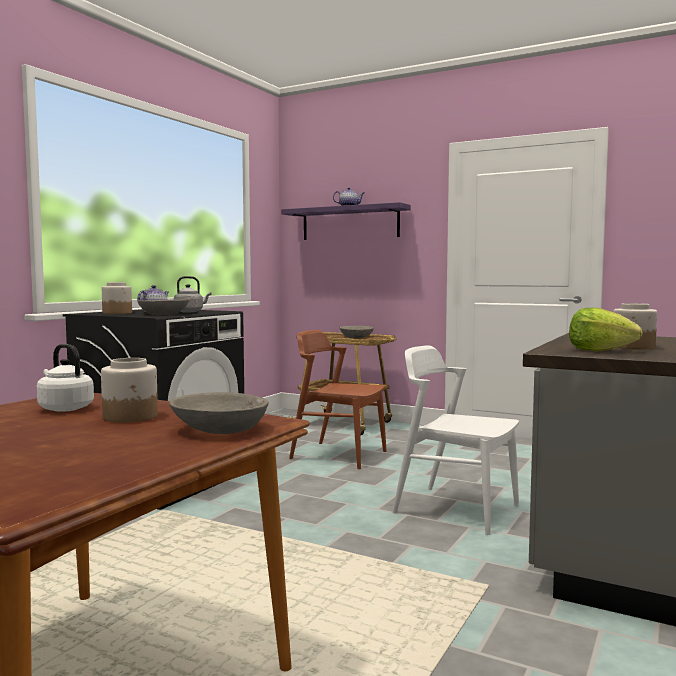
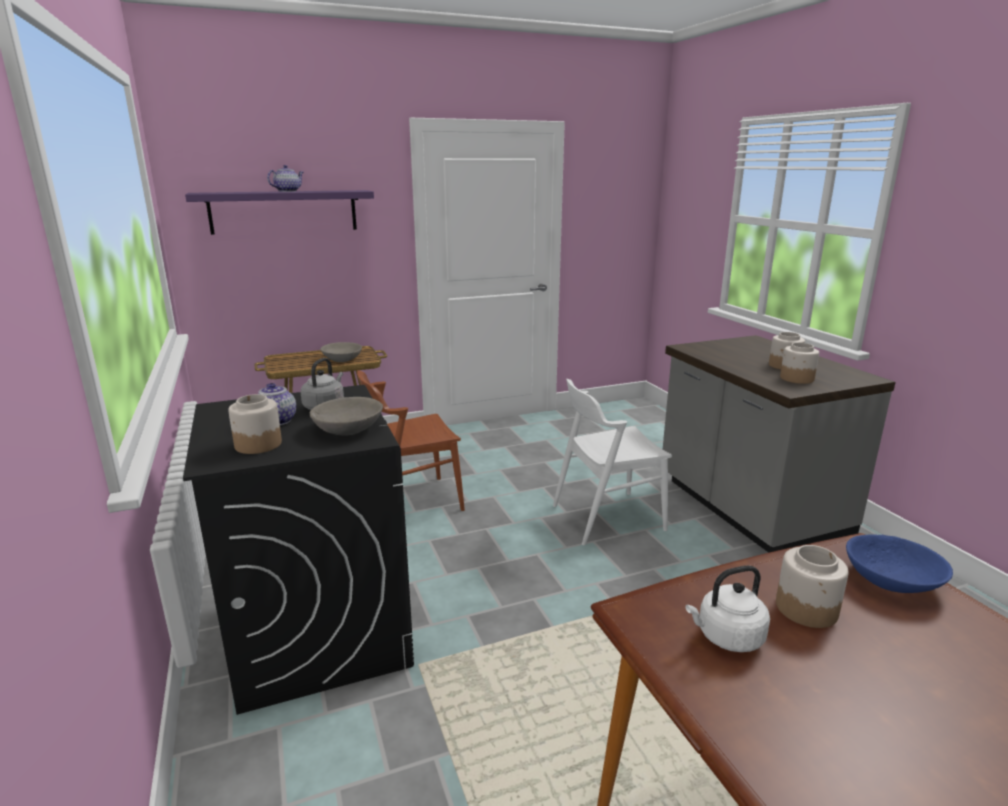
camera: 50 degrees left, 15 degrees up
(219, 429) = (892, 580): grey bowl -> blue bowl
(599, 350) = (796, 378): lettuce -> jar

